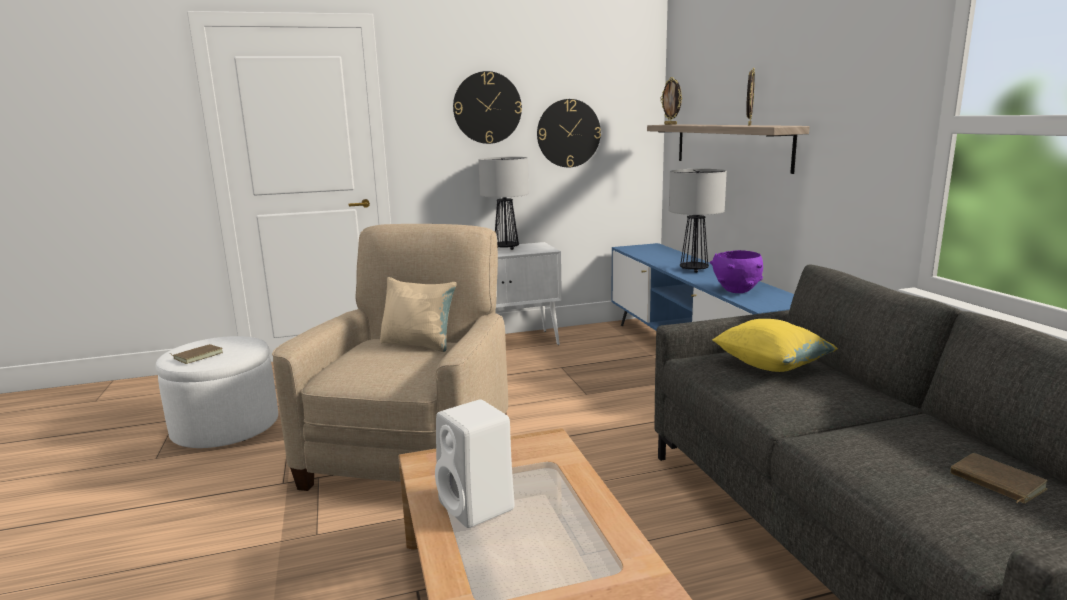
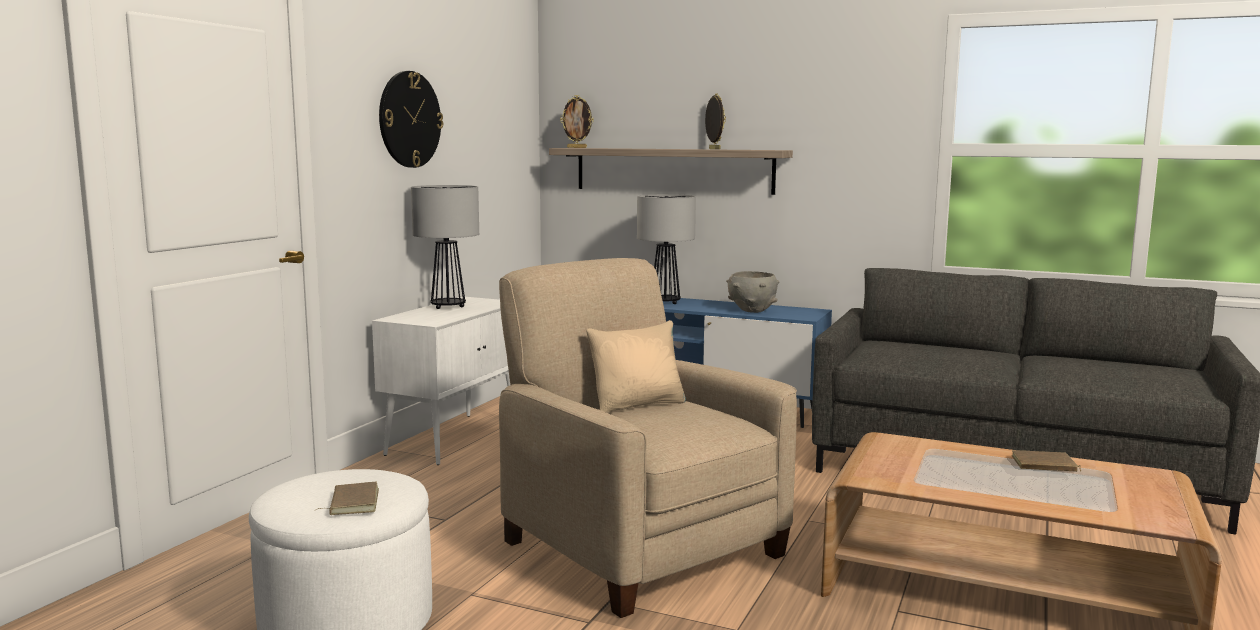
camera: 50 degrees left, 5 degrees down
(478, 507) = (978, 482): white speaker -> none
(568, 133) = (475, 156): wall clock -> none
(736, 290) = (751, 311): purple bowl -> grey bowl
(770, 366) = (913, 350): yellow pillow -> none
(995, 482) = (1140, 369): brown book -> brown book (1044, 465)

